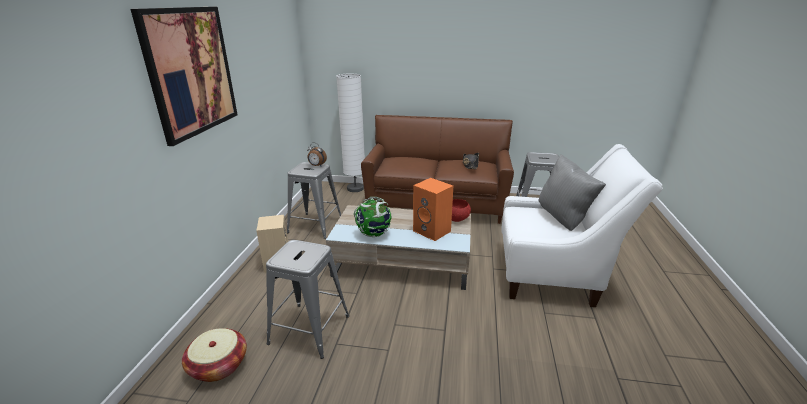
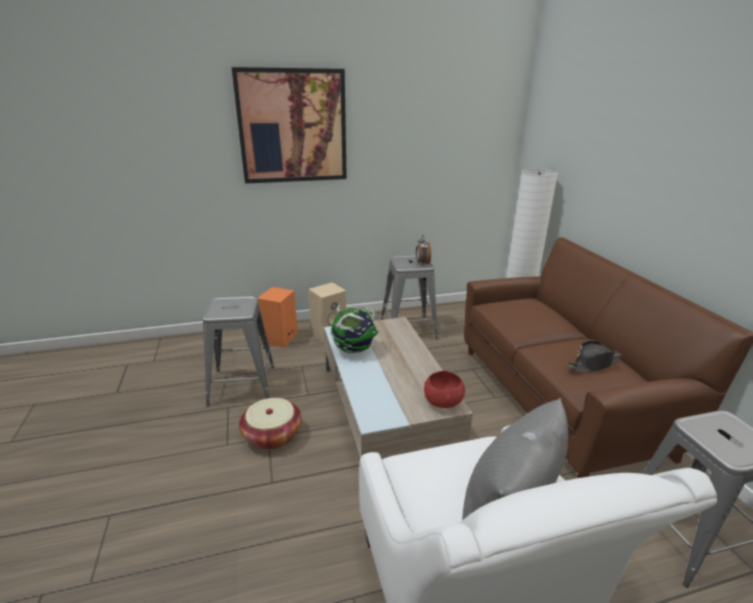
camera: 65 degrees right, 0 degrees up
(218, 365) = (189, 358): basket -> basket (272, 435)
(433, 231) = (392, 389): orange speaker -> orange speaker (280, 339)

